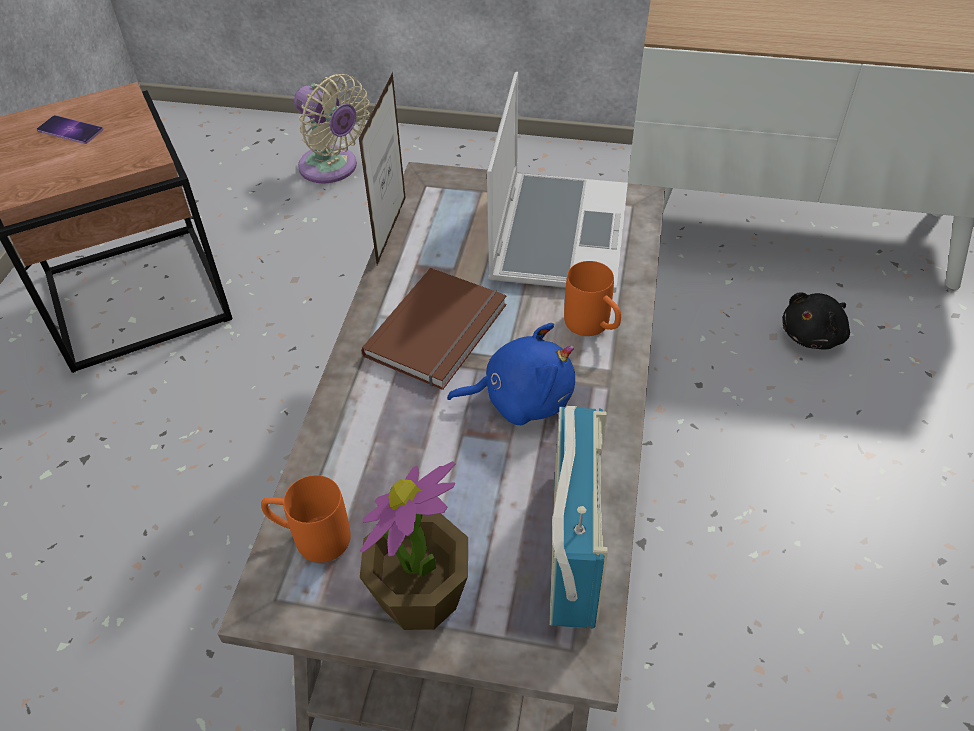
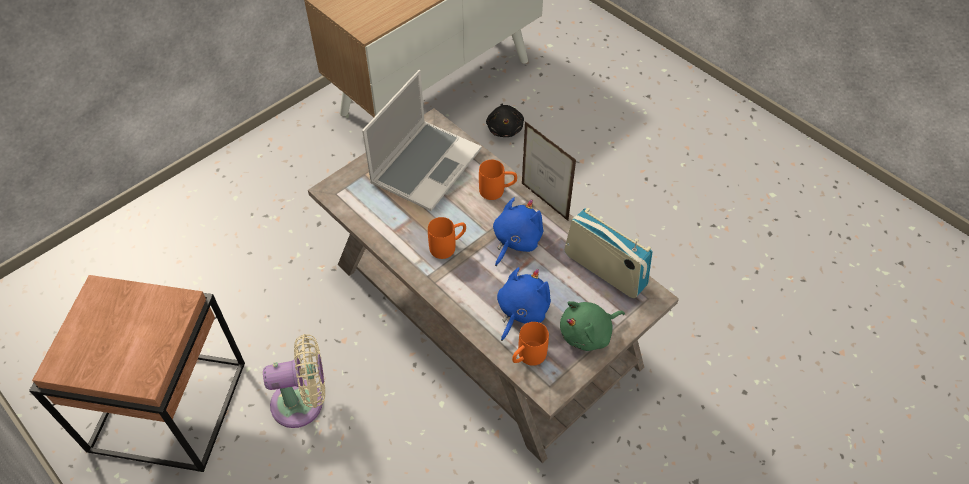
camera: 55 degrees left, 5 degrees up
(70, 130) = (106, 330): phone -> none
(332, 168) = (162, 243): beige fan -> beige fan (303, 402)
(391, 230) = (357, 226): picture frame -> picture frame (544, 201)
(393, 480) = (521, 311): none -> blue plush toy
(420, 597) = (588, 333): potted plant -> green plush toy
(440, 331) = (448, 246): brown book -> orange mug
(557, 233) = (425, 165): laptop -> laptop turned 75 degrees clockwise

